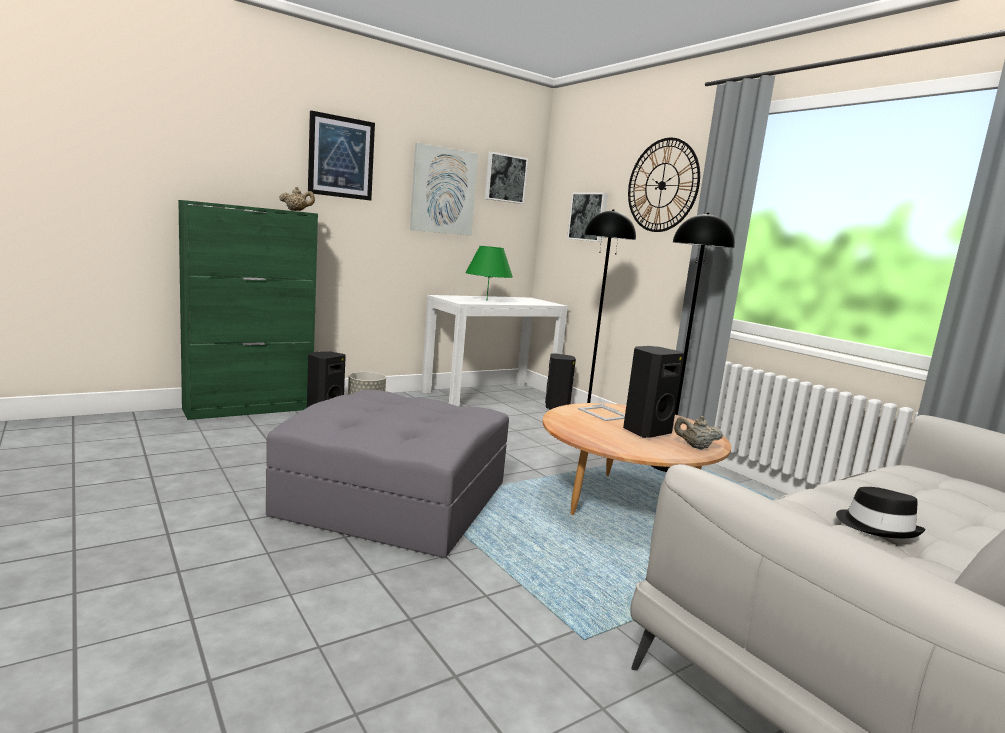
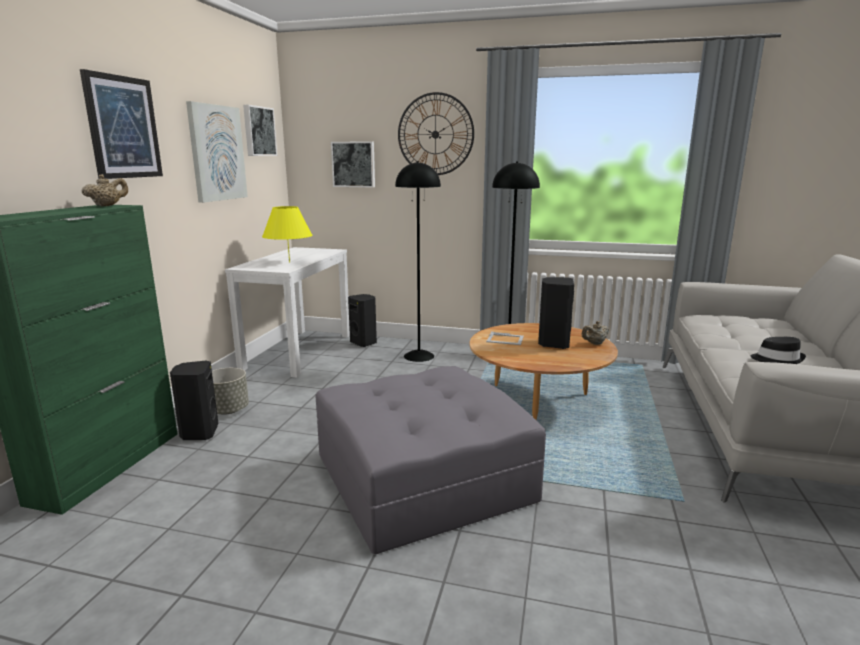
camera: 40 degrees left, 5 degrees up
(486, 301) = (289, 262): green table lamp -> yellow table lamp

